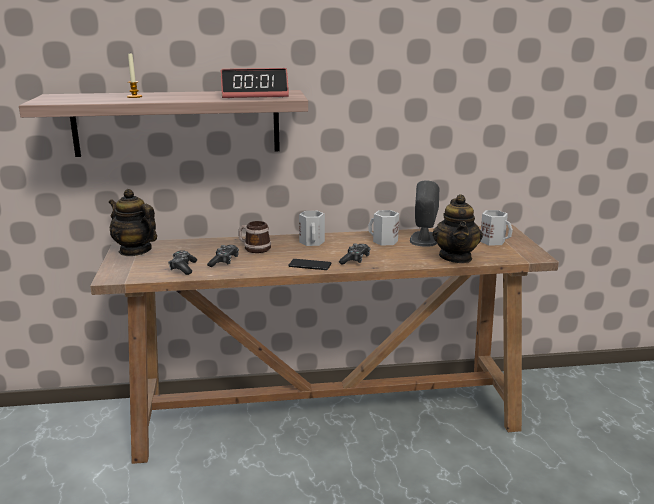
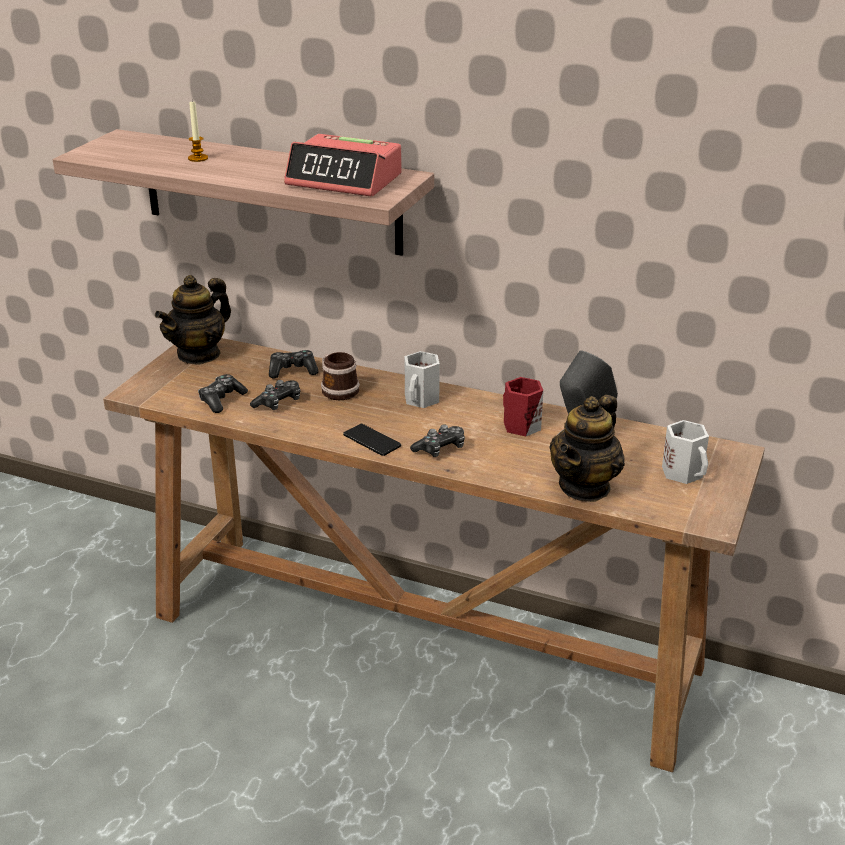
camera: 30 degrees right, 10 degrees up
(135, 250) = (199, 354): teapot -> teapot turned 120 degrees counterclockwise
(212, 246) = (292, 371): none -> game controller
(384, 241) = (520, 425): white mug -> red mug

